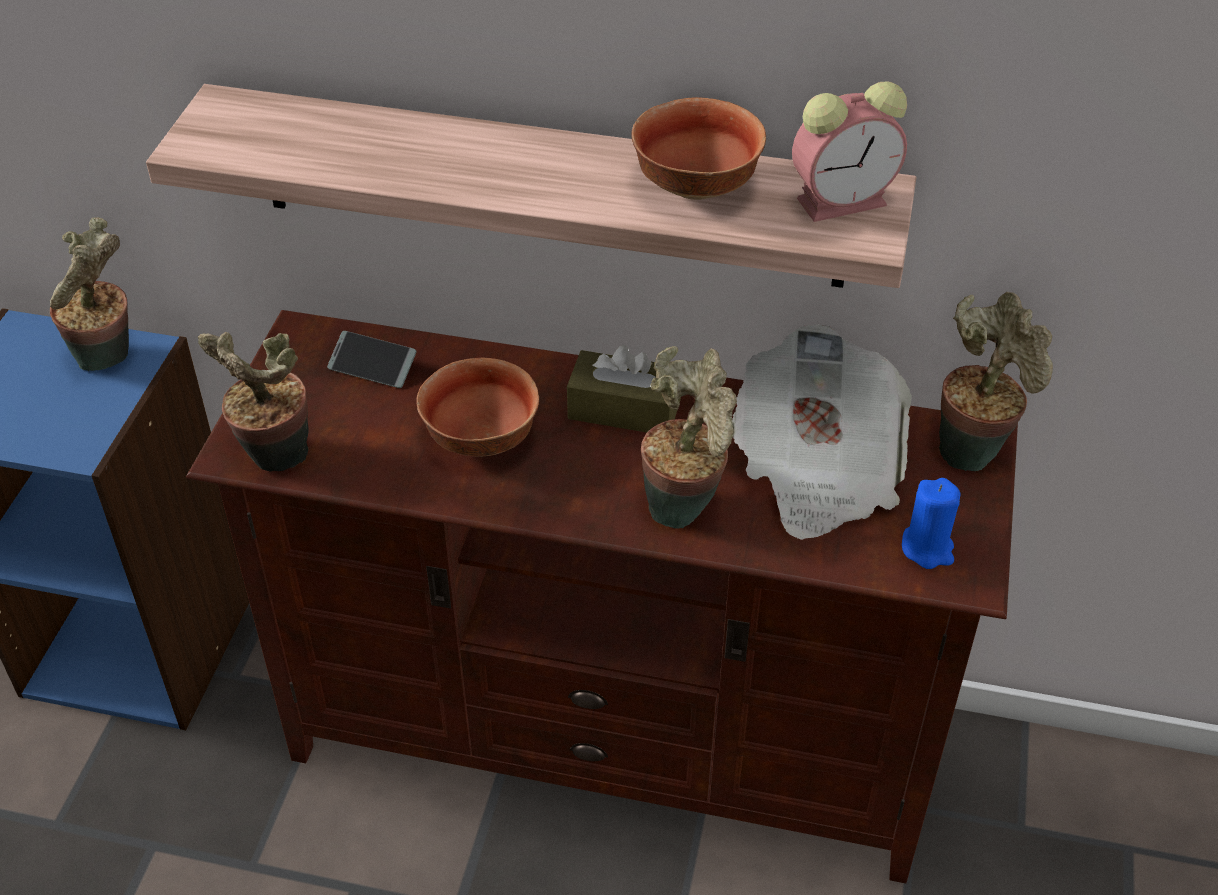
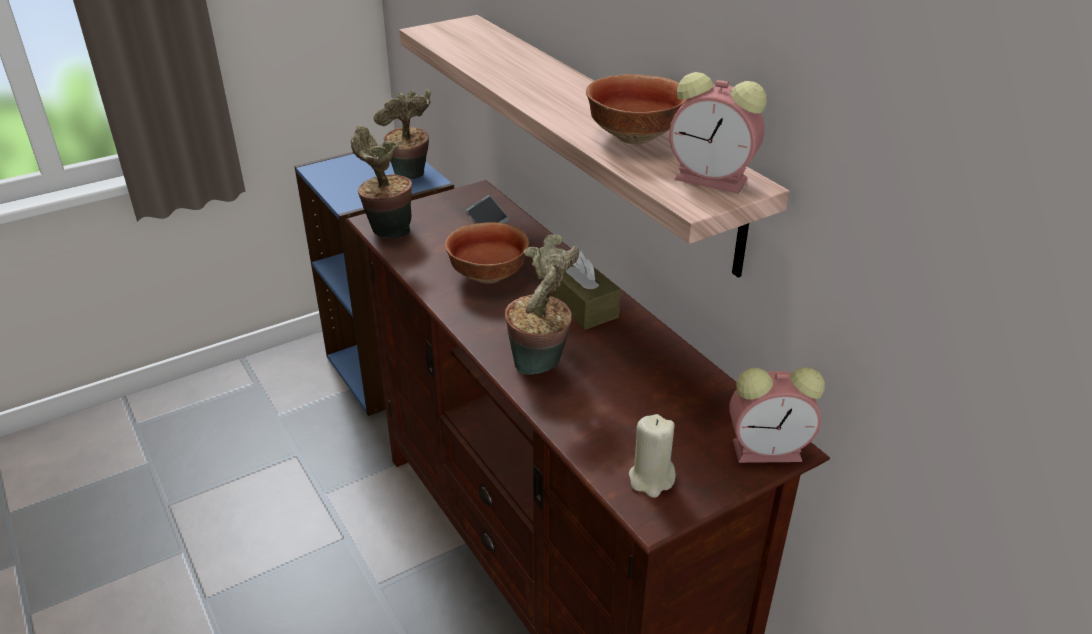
camera: 45 degrees right, 10 degrees down
(816, 469) = (645, 396): newspaper -> none
(927, 548) = (651, 479): blue candle -> beige candle
(973, 449) = (769, 450): potted plant -> alarm clock

